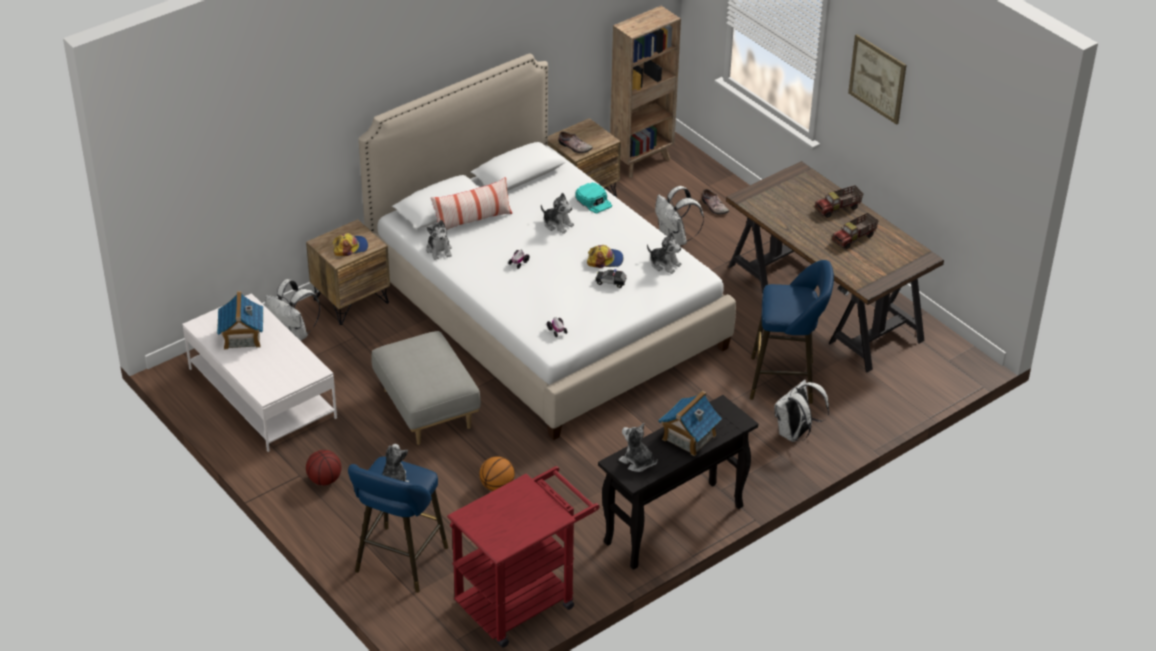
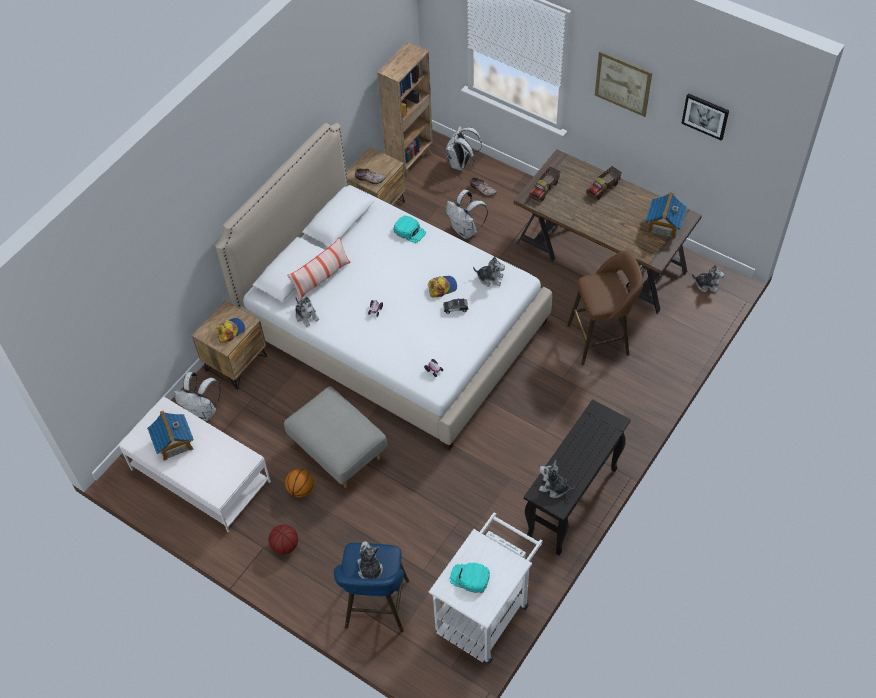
camera: 15 degrees left, 15 degrees up
(497, 486) = (423, 508): basketball -> basketball (300, 489)
(499, 515) = (469, 578): none -> turquoise cap
(523, 599) = (486, 611): red cart -> white cart
(557, 224) = (390, 262): plush toy -> plush toy (706, 285)
(688, 437) = (583, 450): toy house -> toy house (663, 225)
(786, 380) = (602, 339): blue stool -> brown stool
(795, 434) = (628, 388): white backpack -> white backpack (461, 164)
(854, 238) = (627, 214): toy truck -> toy truck (545, 189)
(957, 126) = (705, 116): none -> picture

